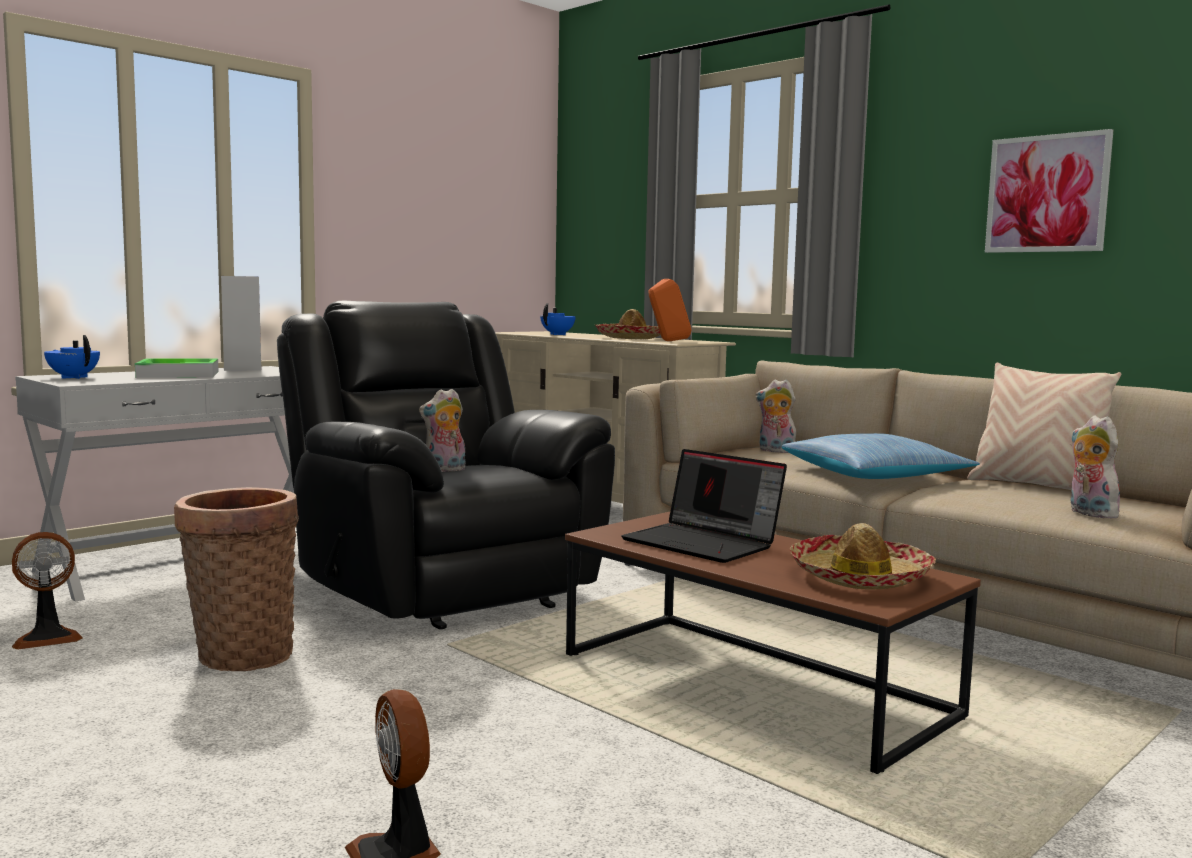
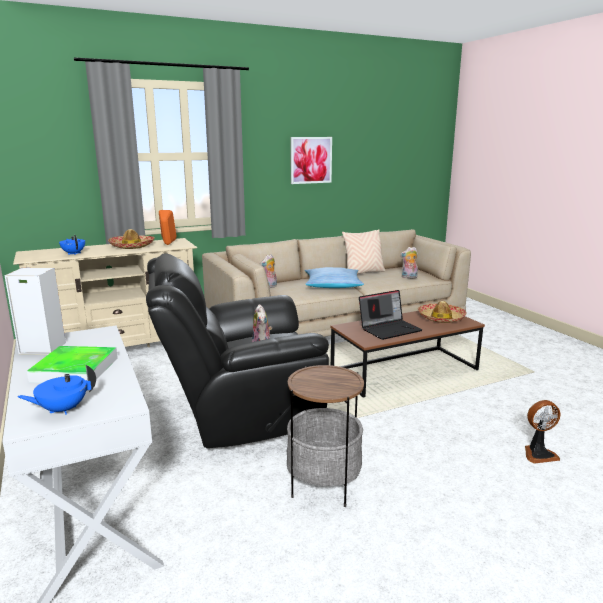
camera: 70 degrees left, 10 degrees up
(48, 638) = (253, 571): fan -> none
(241, 654) = (324, 485): basket -> side table

